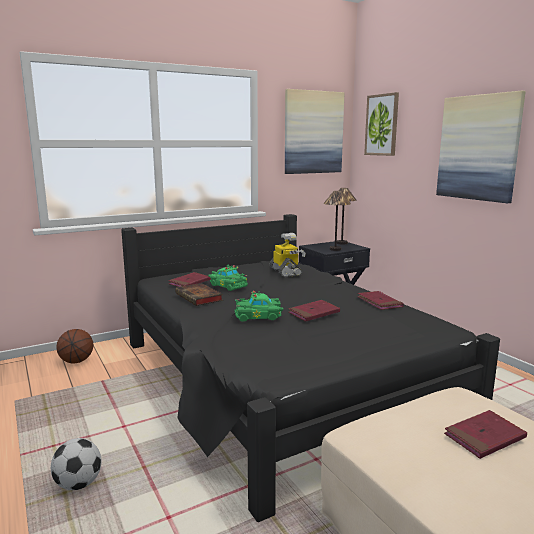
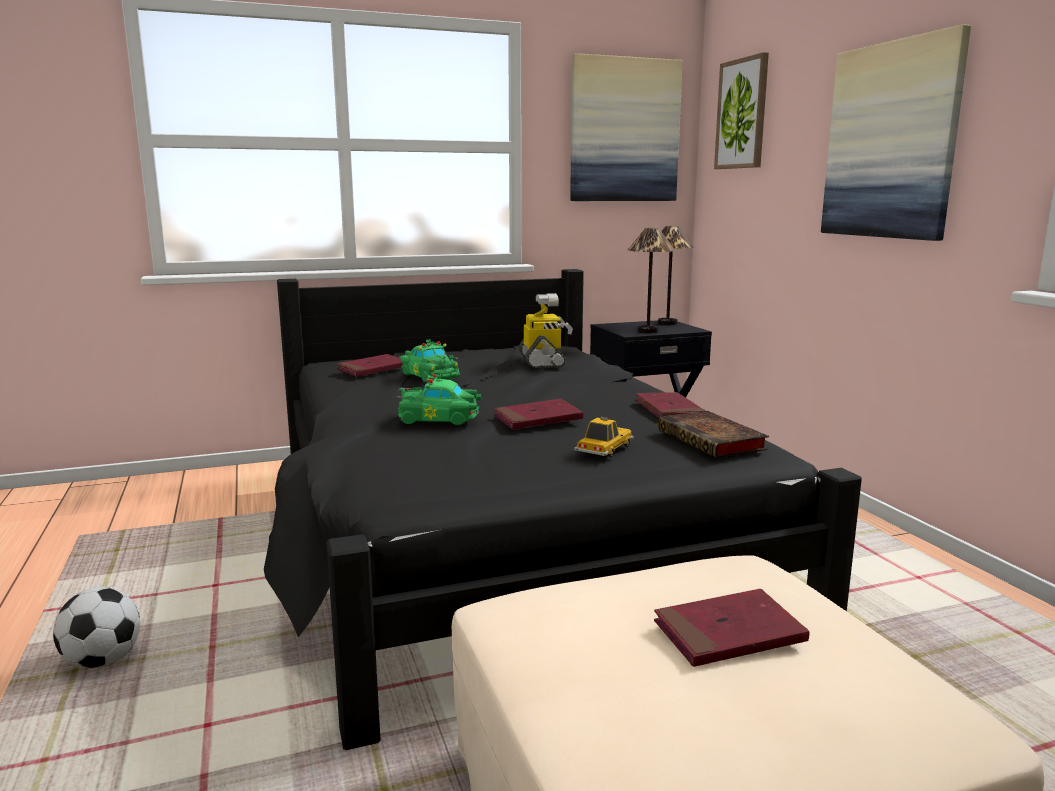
camera: 10 degrees right, 0 degrees up
(76, 361) = (199, 488): basketball -> none
(200, 297) = (370, 389): book -> book (713, 441)
(364, 331) = (604, 449): none -> toy car

